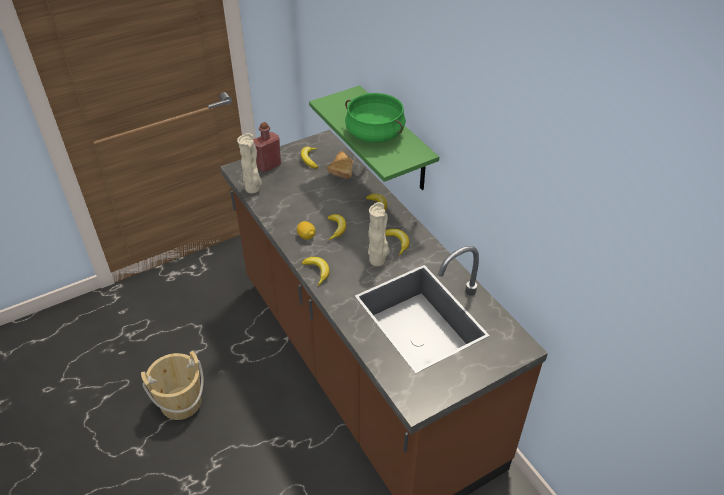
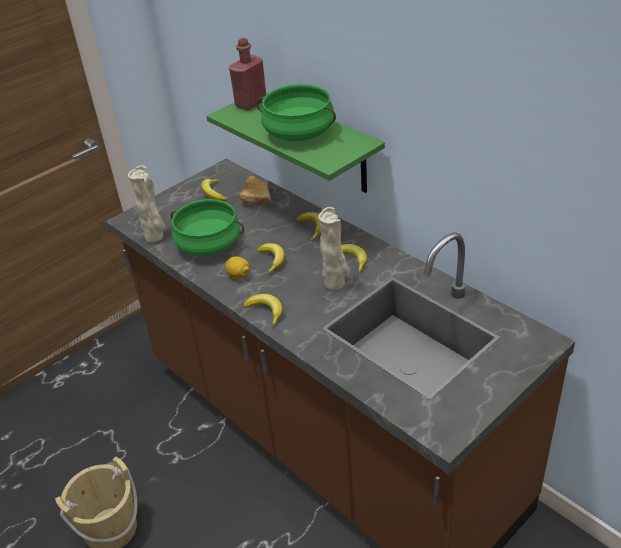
camera: 10 degrees left, 5 degrees down
(268, 166) = (166, 209): red bottle -> red bottle (251, 103)
(292, 204) = (209, 244): none -> green cooking pot

